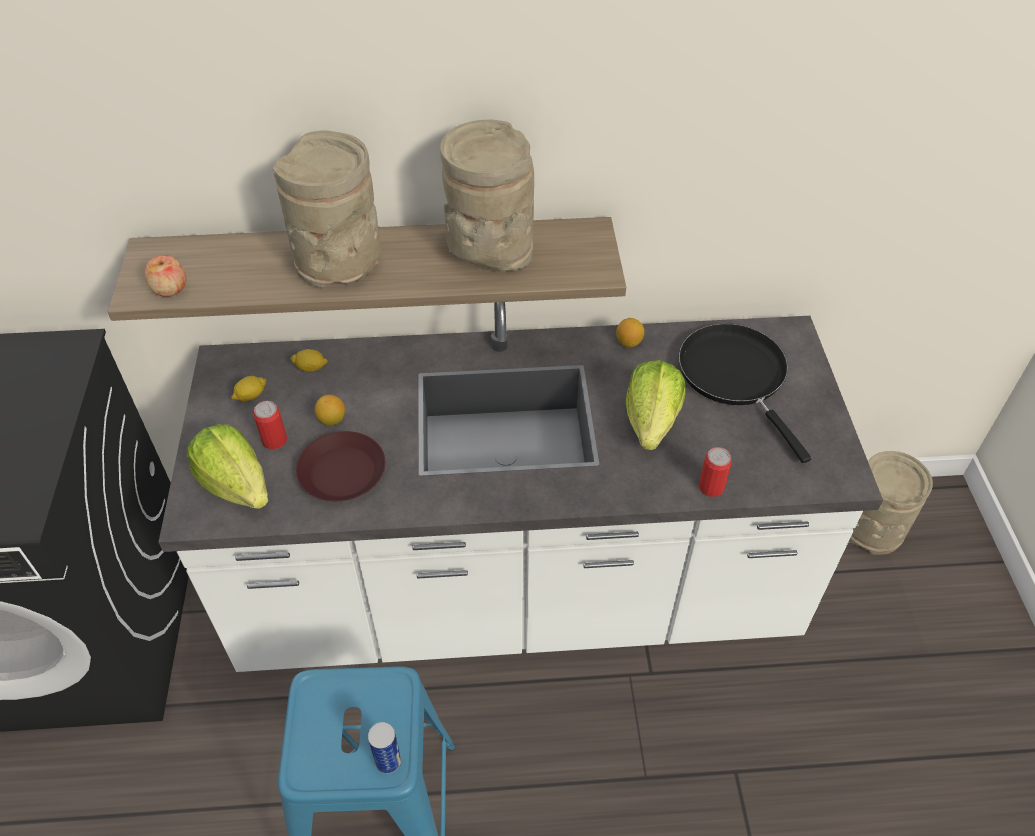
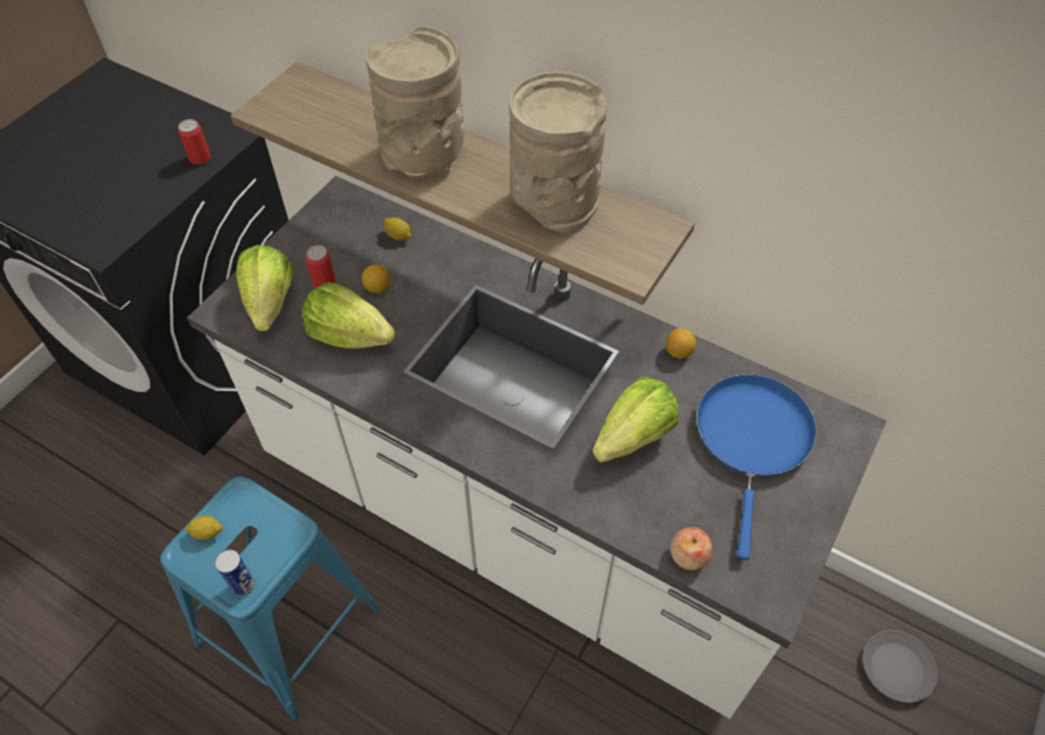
camera: 35 degrees right, 5 degrees up
(170, 288) = (286, 117): apple -> apple (688, 555)
(251, 396) = (337, 236): lemon -> lemon (207, 533)
(341, 472) = (349, 335): brown plate -> lettuce
(711, 487) = (634, 527): can -> can (200, 158)
(736, 376) = (752, 439): black frying pan -> blue frying pan
(872, 529) = (897, 668): beige vase -> grey plate

